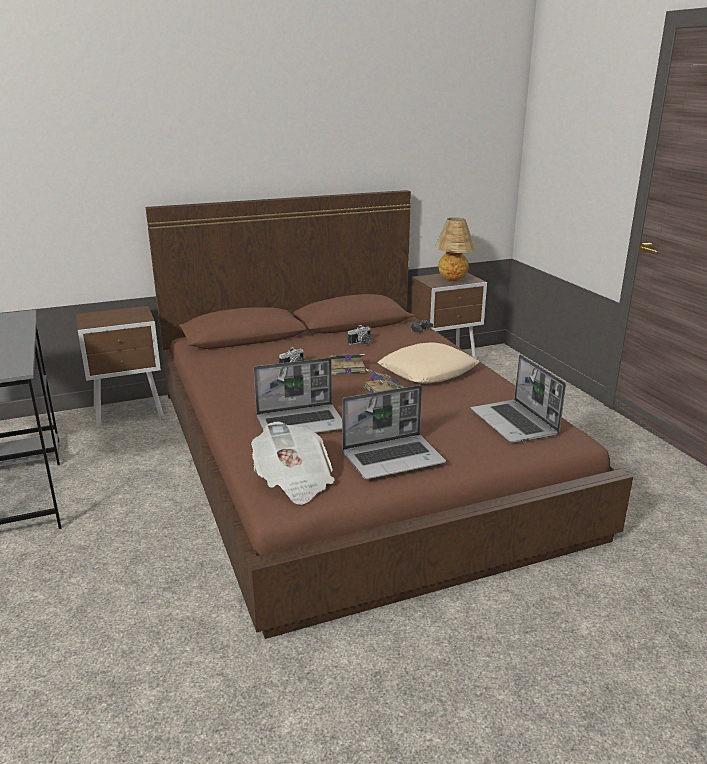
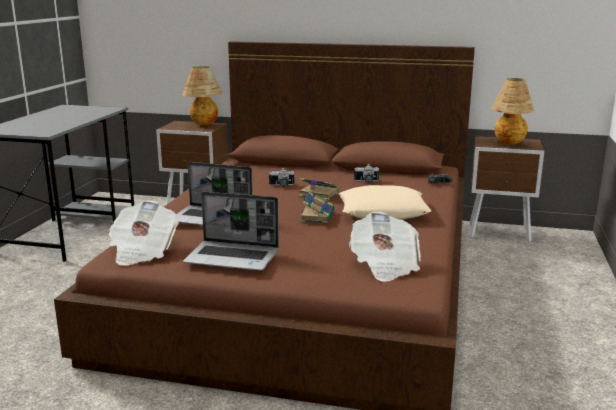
camera: 35 degrees right, 5 degrees down
(126, 313) = (203, 125): none -> table lamp
(515, 423) = (384, 265): laptop -> newspaper

